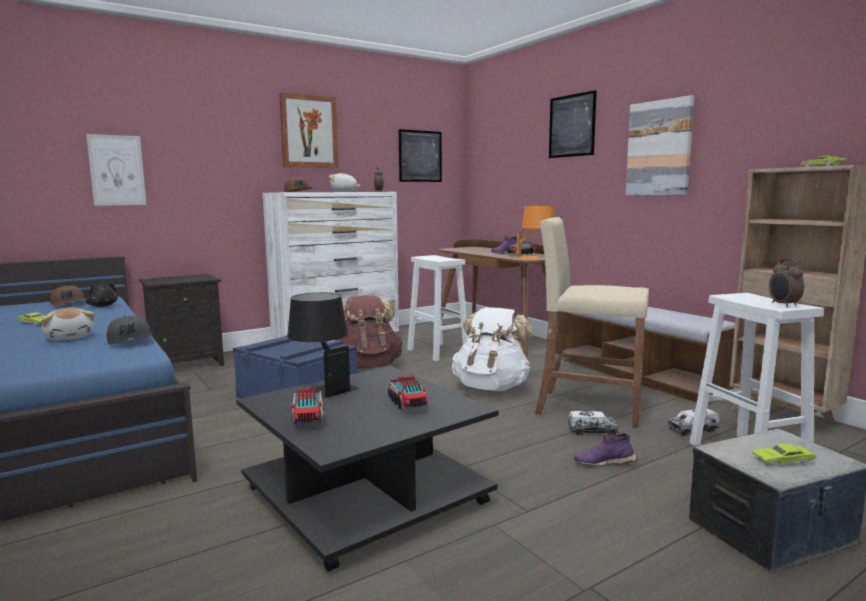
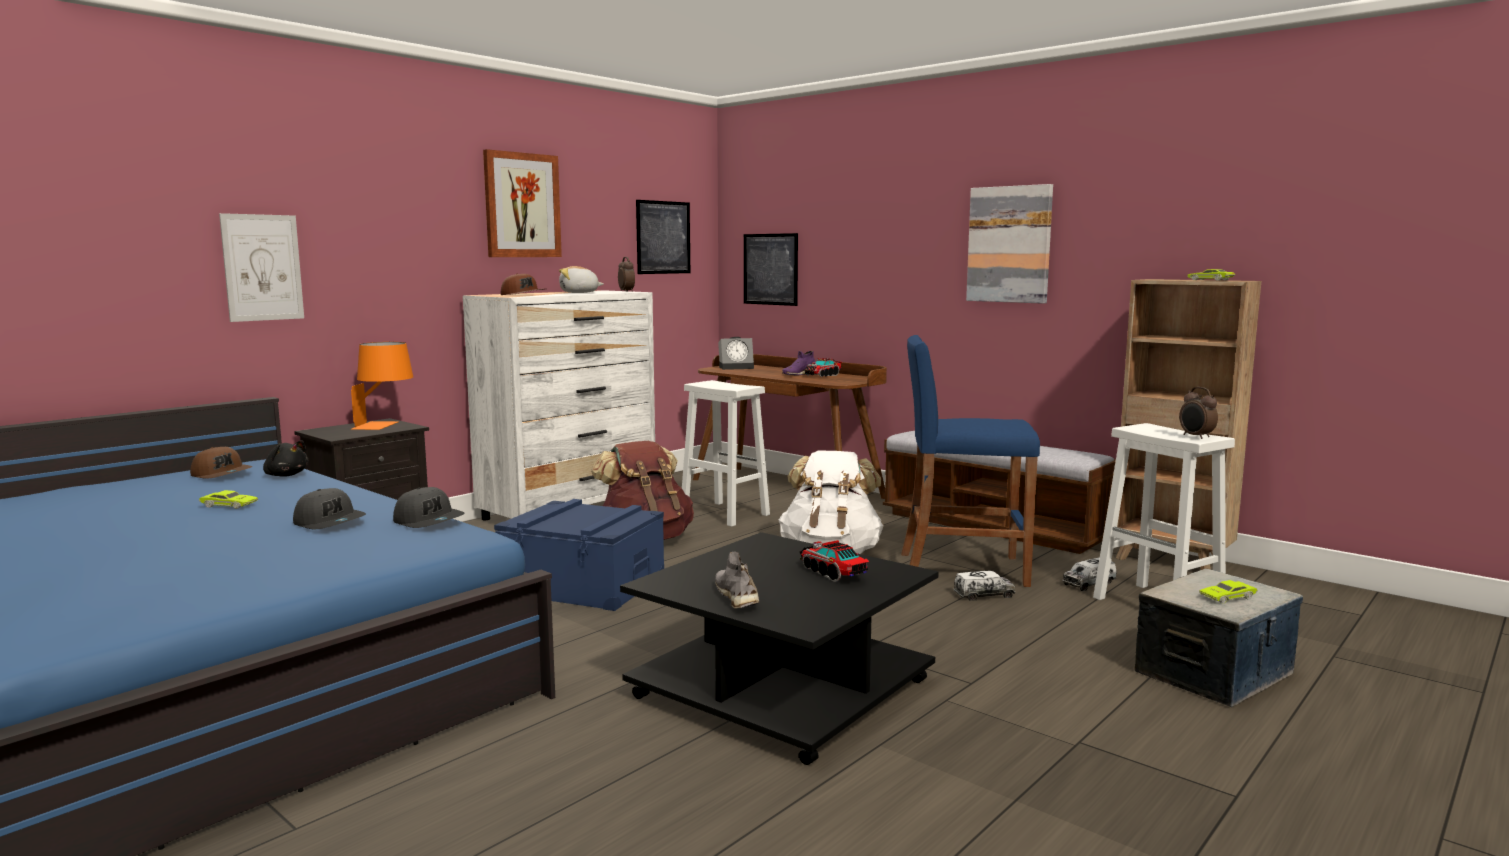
camera: 15 degrees left, 0 degrees up
(70, 337) = (330, 523): plush toy -> grey cap
(308, 418) = (737, 597): toy truck -> grey shoe
(322, 387) = (709, 563): black table lamp -> none
(468, 248) = (737, 367): none -> alarm clock
(535, 257) = (848, 380): orange table lamp -> orange table lamp (385, 425)
(572, 126) = (887, 207): picture -> picture (770, 269)
(588, 408) = (961, 569): beige stool -> blue stool
(604, 462) = (1018, 626): purple shoe -> none

